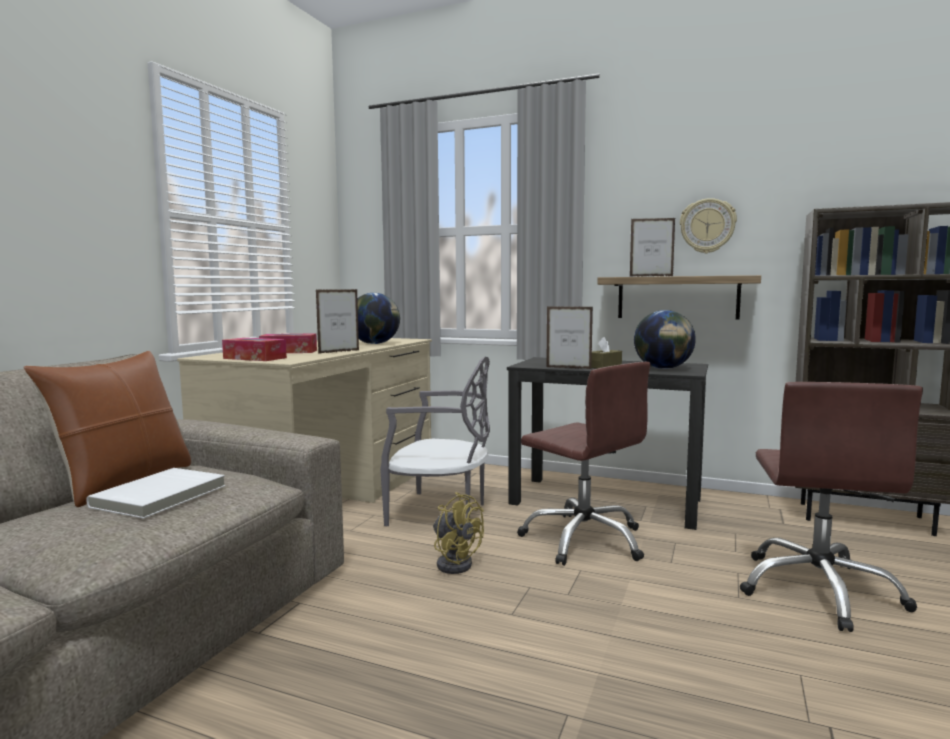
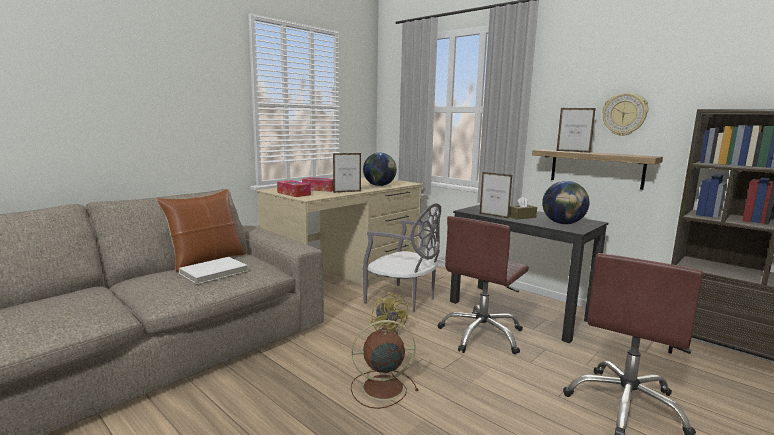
camera: 20 degrees right, 5 degrees up
(501, 642) = (381, 388): none -> brown fan
(584, 539) = (482, 335): brown office chair -> brown office chair turned 60 degrees clockwise

